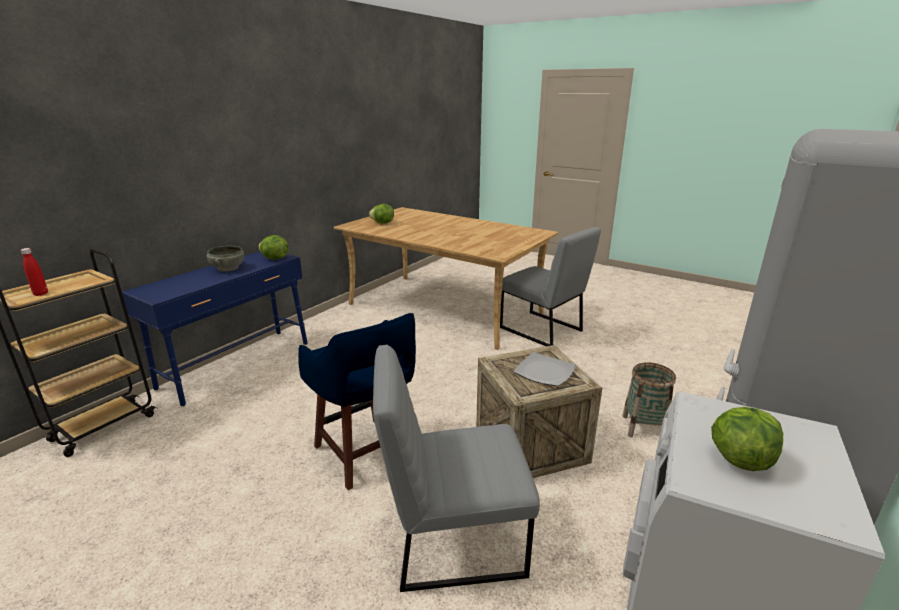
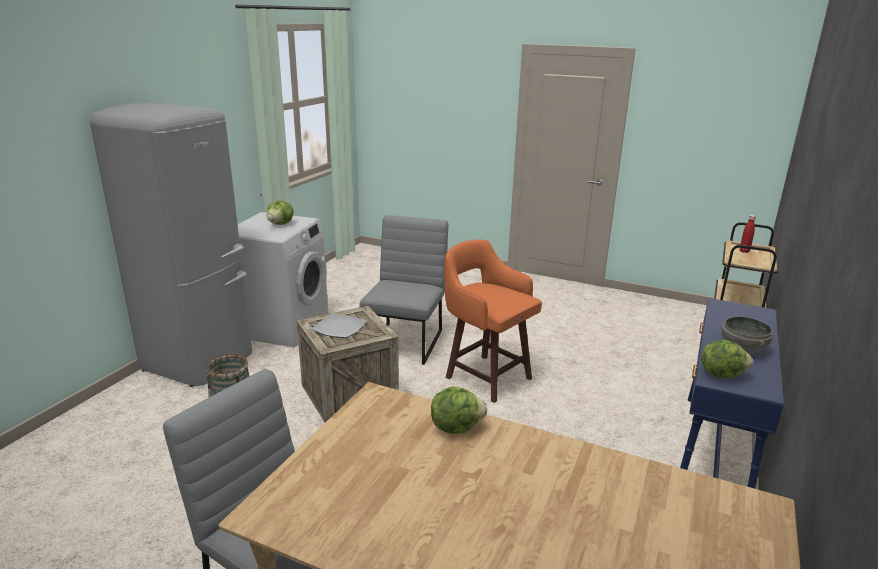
camera: 170 degrees right, 0 degrees up
(365, 455) = (486, 376): blue stool -> orange stool
(382, 223) = (697, 534): lettuce -> lettuce (456, 427)
(453, 539) = (406, 341): grey chair -> grey chair turned 60 degrees counterclockwise

